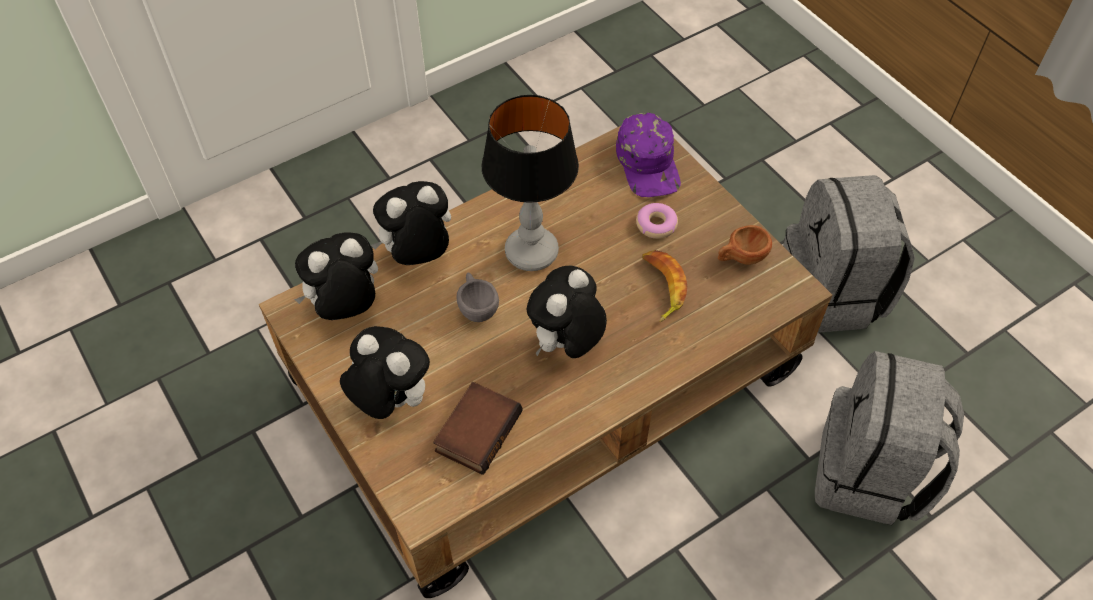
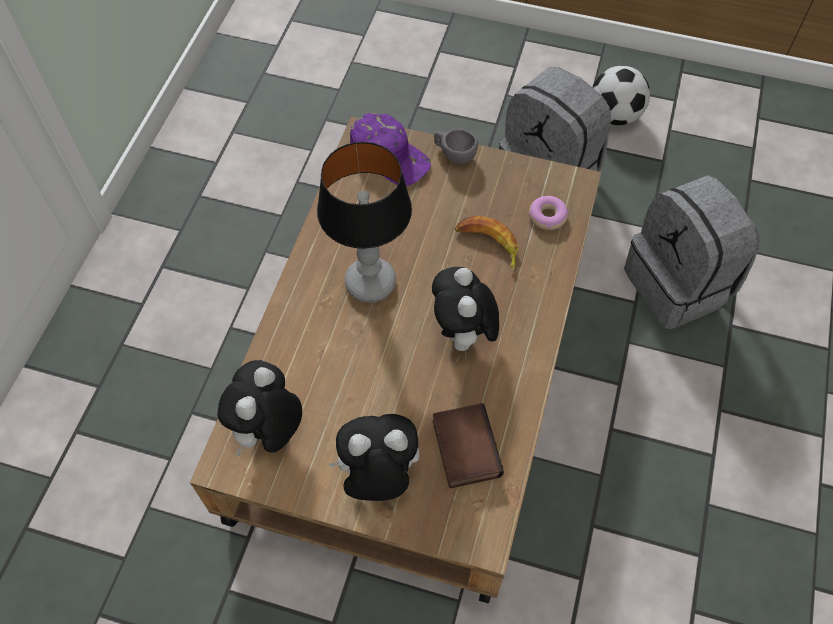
camera: 40 degrees left, 5 degrees up
(418, 256) = (285, 347): plush toy -> none
(476, 307) = (371, 354): grey cup -> grey cup (454, 154)
(656, 225) = (440, 199): donut -> donut (547, 216)
(741, 258) = (520, 185): brown cup -> none
(955, 281) = (614, 116): none -> football

